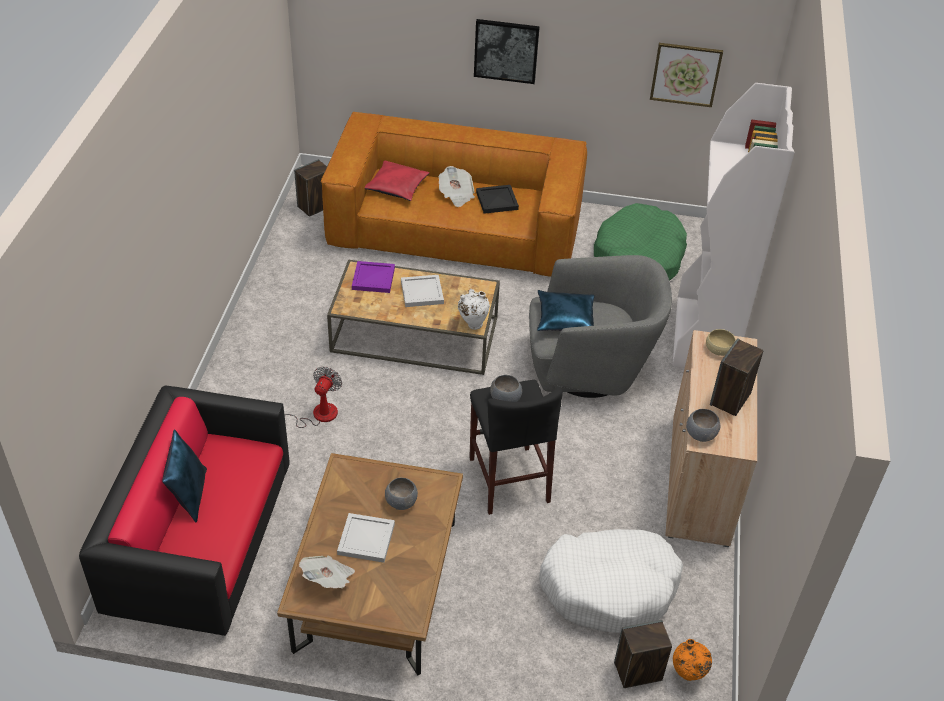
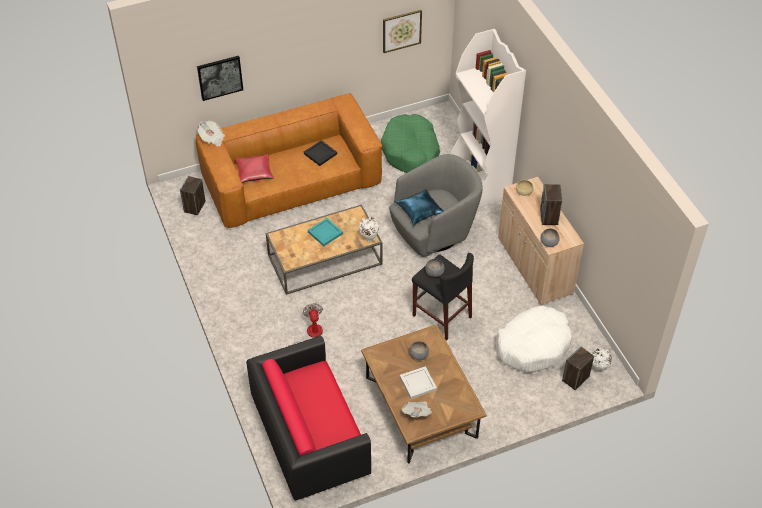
camera: 30 degrees left, 5 degrees up
(189, 495) = (304, 411): blue pillow -> none
(374, 278) = (291, 237): purple tray -> none
(422, 293) = (326, 233): white tray -> turquoise tray
(456, 195) = (294, 161): newspaper -> newspaper (212, 138)
(506, 50) = (289, 59): picture -> picture (220, 77)
(687, 676) = (598, 368): orange vase -> white vase

